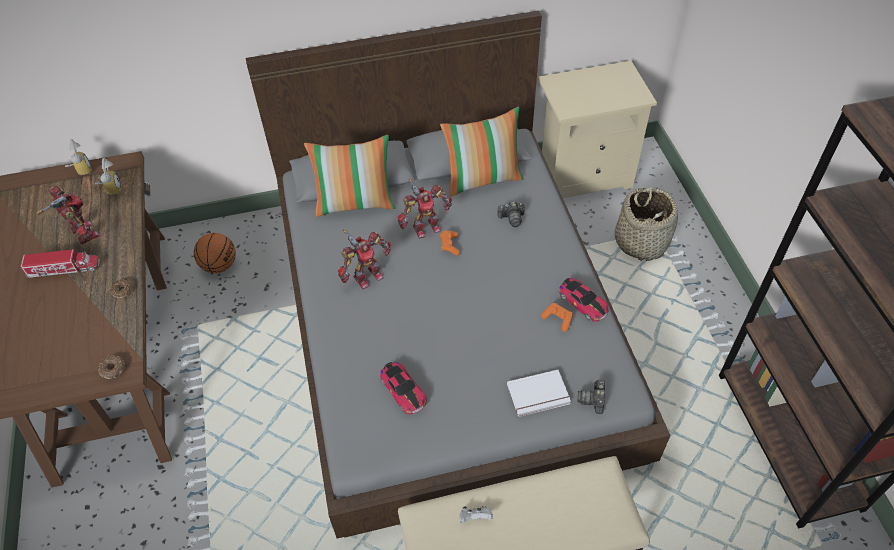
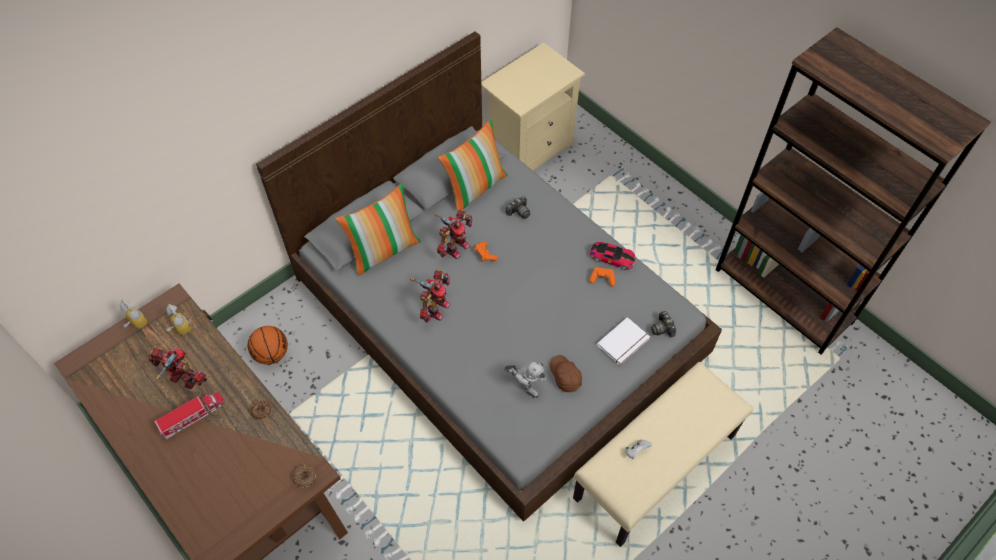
camera: 30 degrees left, 5 degrees up
(403, 390) = (525, 385): toy car -> toy robot
(451, 400) = (565, 376): none -> brown cap
(641, 241) = (604, 187): basket -> none

